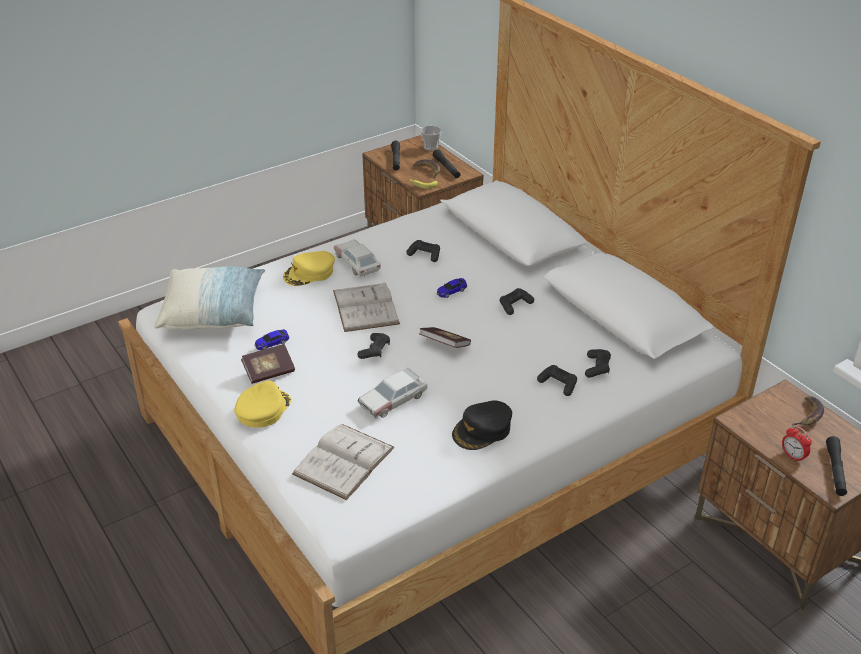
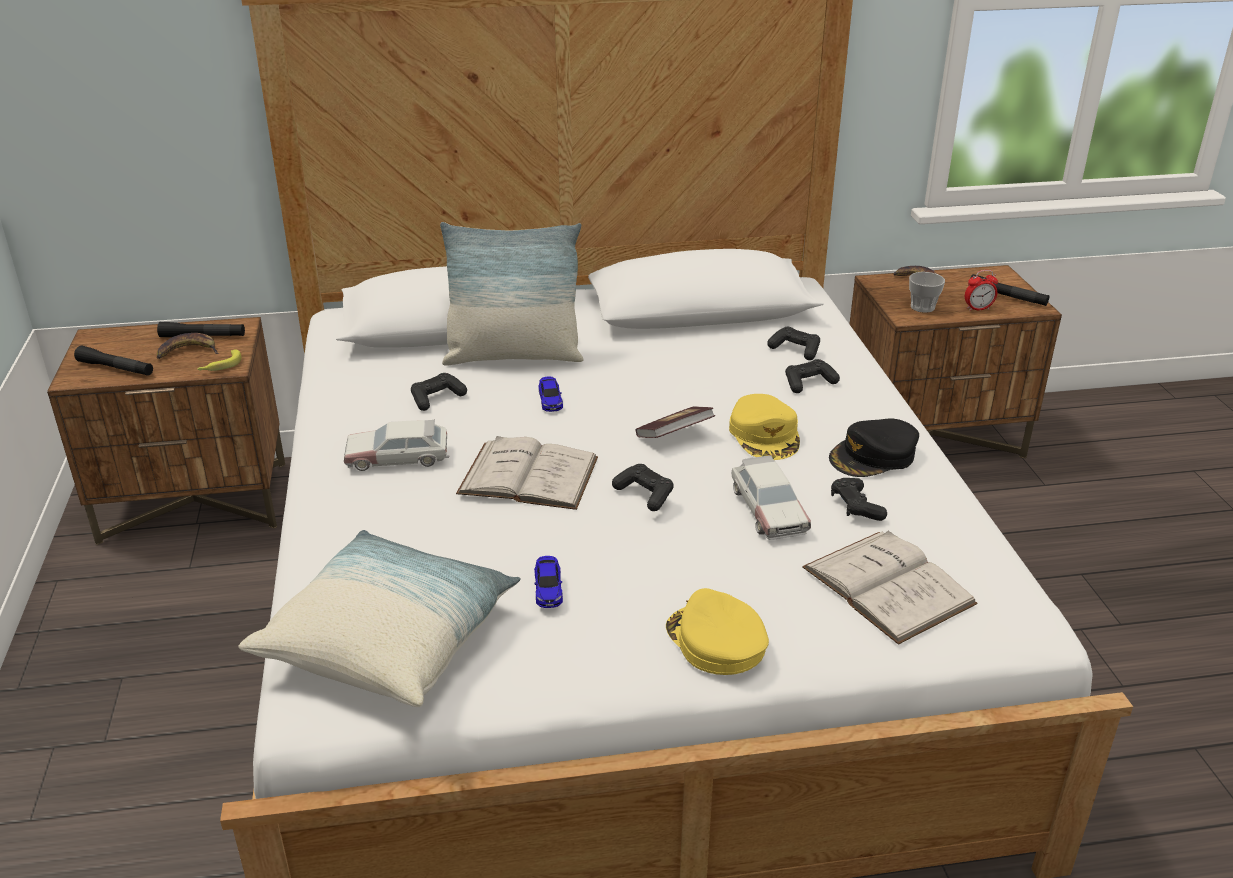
camera: 65 degrees left, 5 degrees down
(269, 372) = (620, 612): book -> none
(309, 273) = (377, 508): yellow cap -> yellow cap (765, 435)
(430, 147) = (125, 333): cup -> cup (922, 307)
(482, 430) = (873, 456): black cap -> black cap turned 75 degrees clockwise
(493, 264) = (514, 356): none -> pillow
(515, 305) = (622, 366): black game controller -> black game controller (856, 507)

